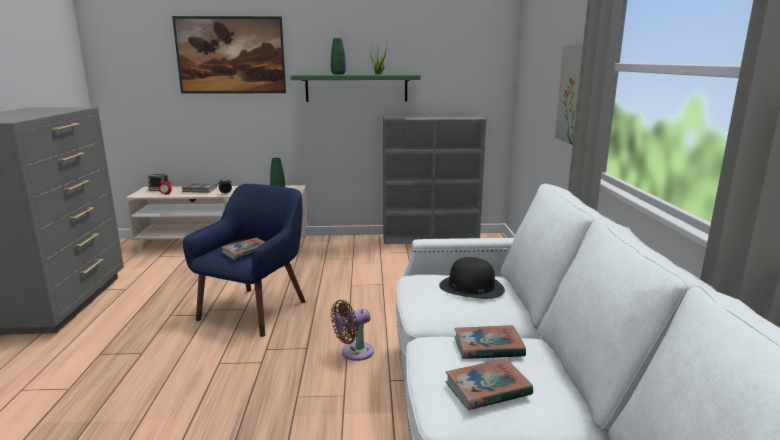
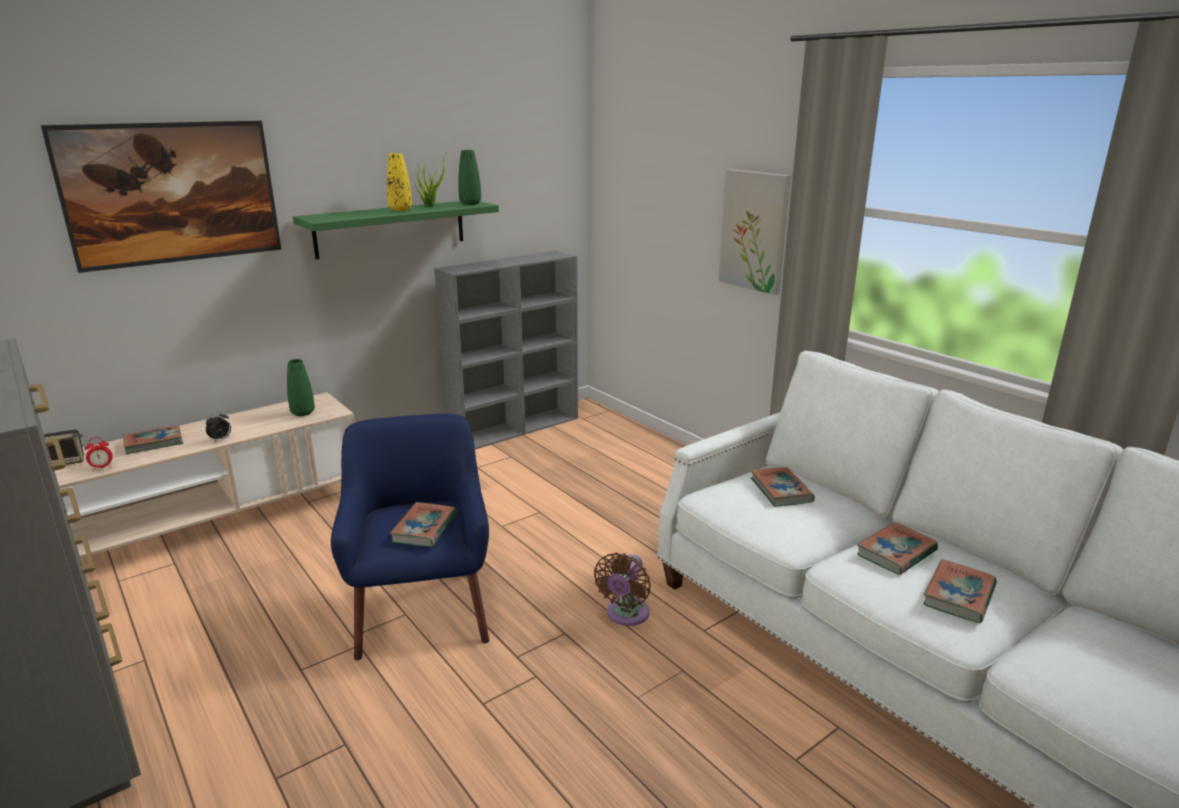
camera: 35 degrees left, 5 degrees up
(338, 74) = (369, 211): green vase -> green vase (470, 203)
(356, 74) = (400, 209): none -> yellow vase
(471, 287) = (781, 490): black hat -> book

